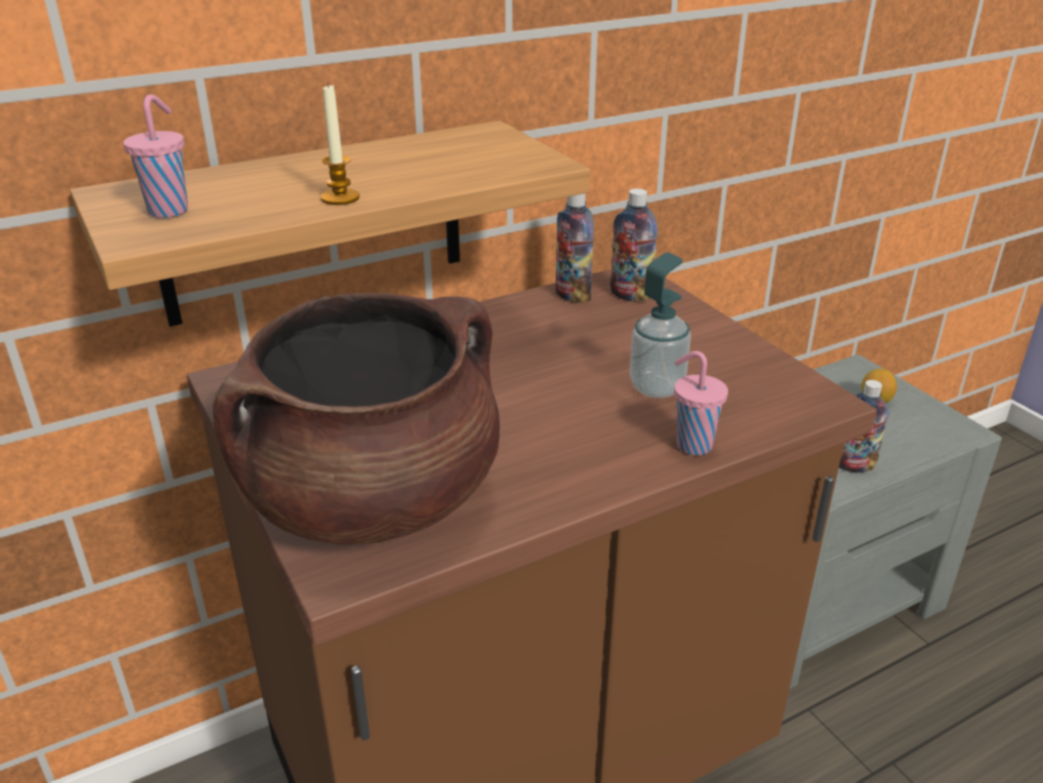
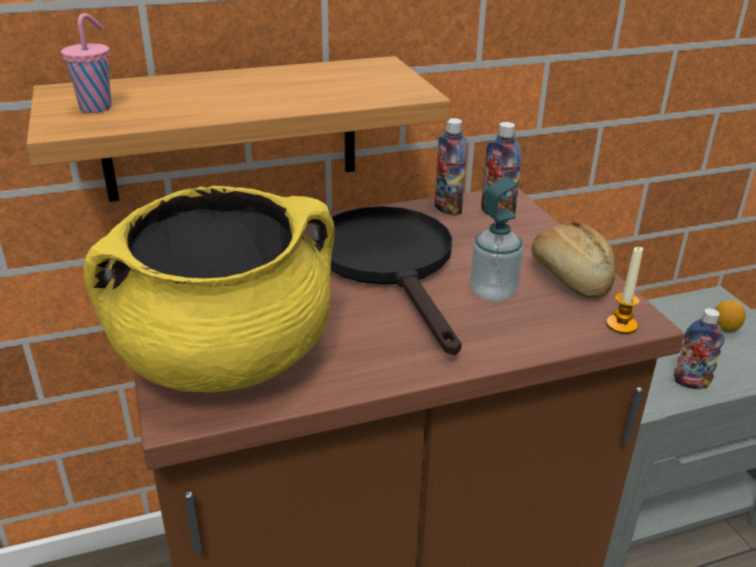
camera: 10 degrees right, 0 degrees up
(340, 198) = (233, 108): candle -> candle (621, 325)
(373, 499) = (226, 357): brown cooking pot -> yellow cooking pot
(529, 367) = (391, 264): none -> black frying pan
(691, 444) = (506, 344): pink cup -> none
(736, 361) = (570, 277): none -> bread

